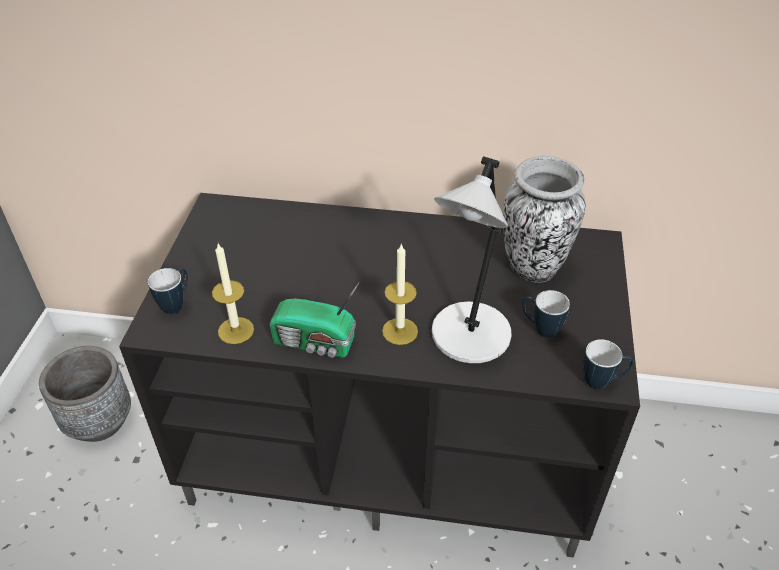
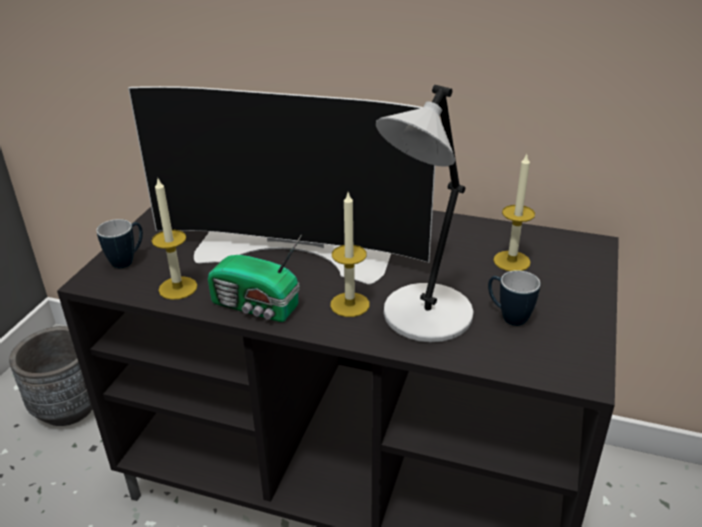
camera: 10 degrees right, 10 degrees down
(334, 274) = (295, 249): none -> television
(533, 268) = (511, 261): vase -> candle
(602, 381) = (572, 375): mug -> none

